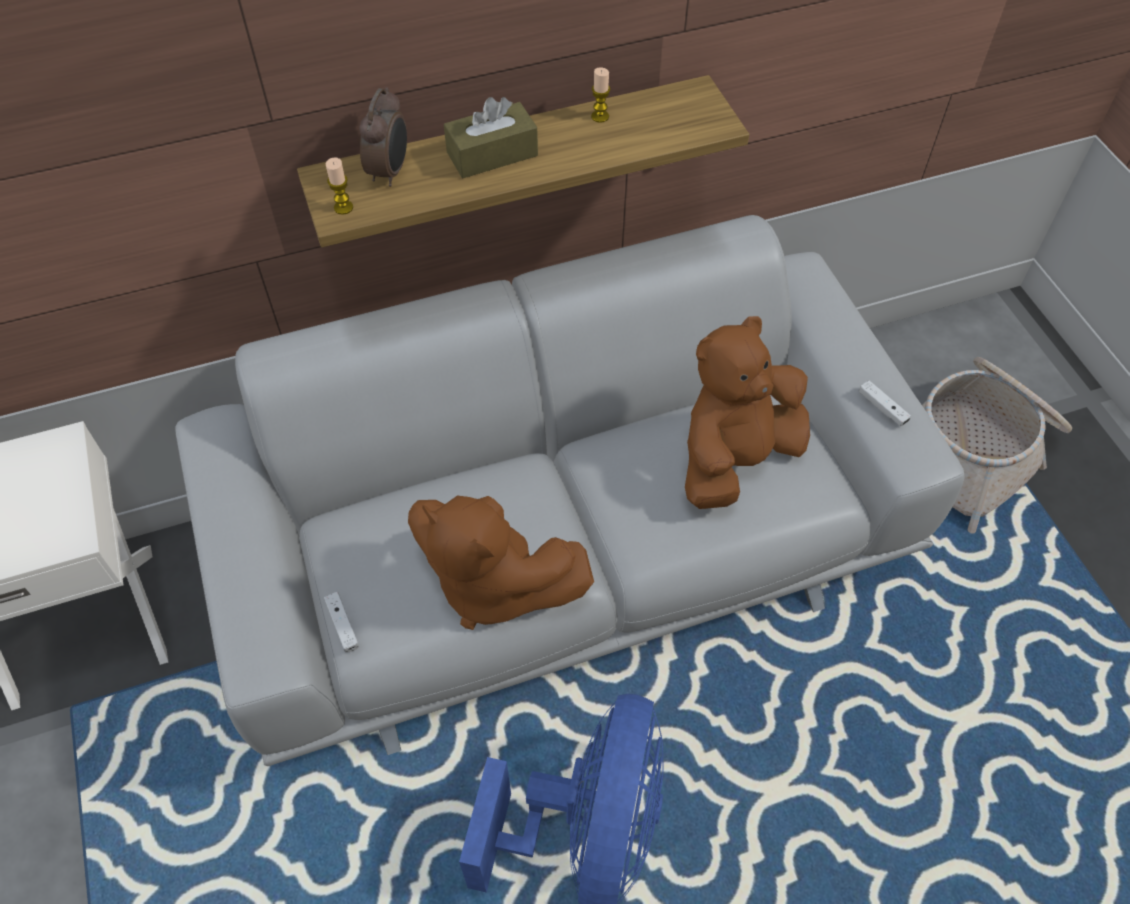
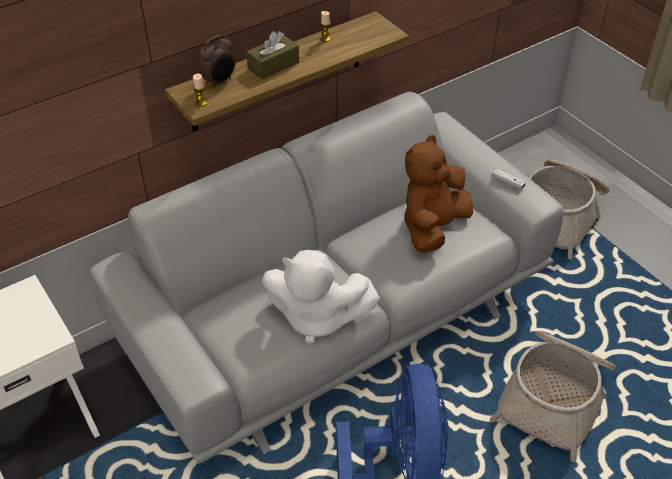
camera: 15 degrees left, 10 degrees down
(342, 625) = (233, 358): white game controller -> none
(390, 172) = (219, 82): alarm clock -> alarm clock turned 45 degrees clockwise
(493, 584) = (316, 317): brown plush toy -> white plush toy
(869, 774) = (554, 397): none -> basket

